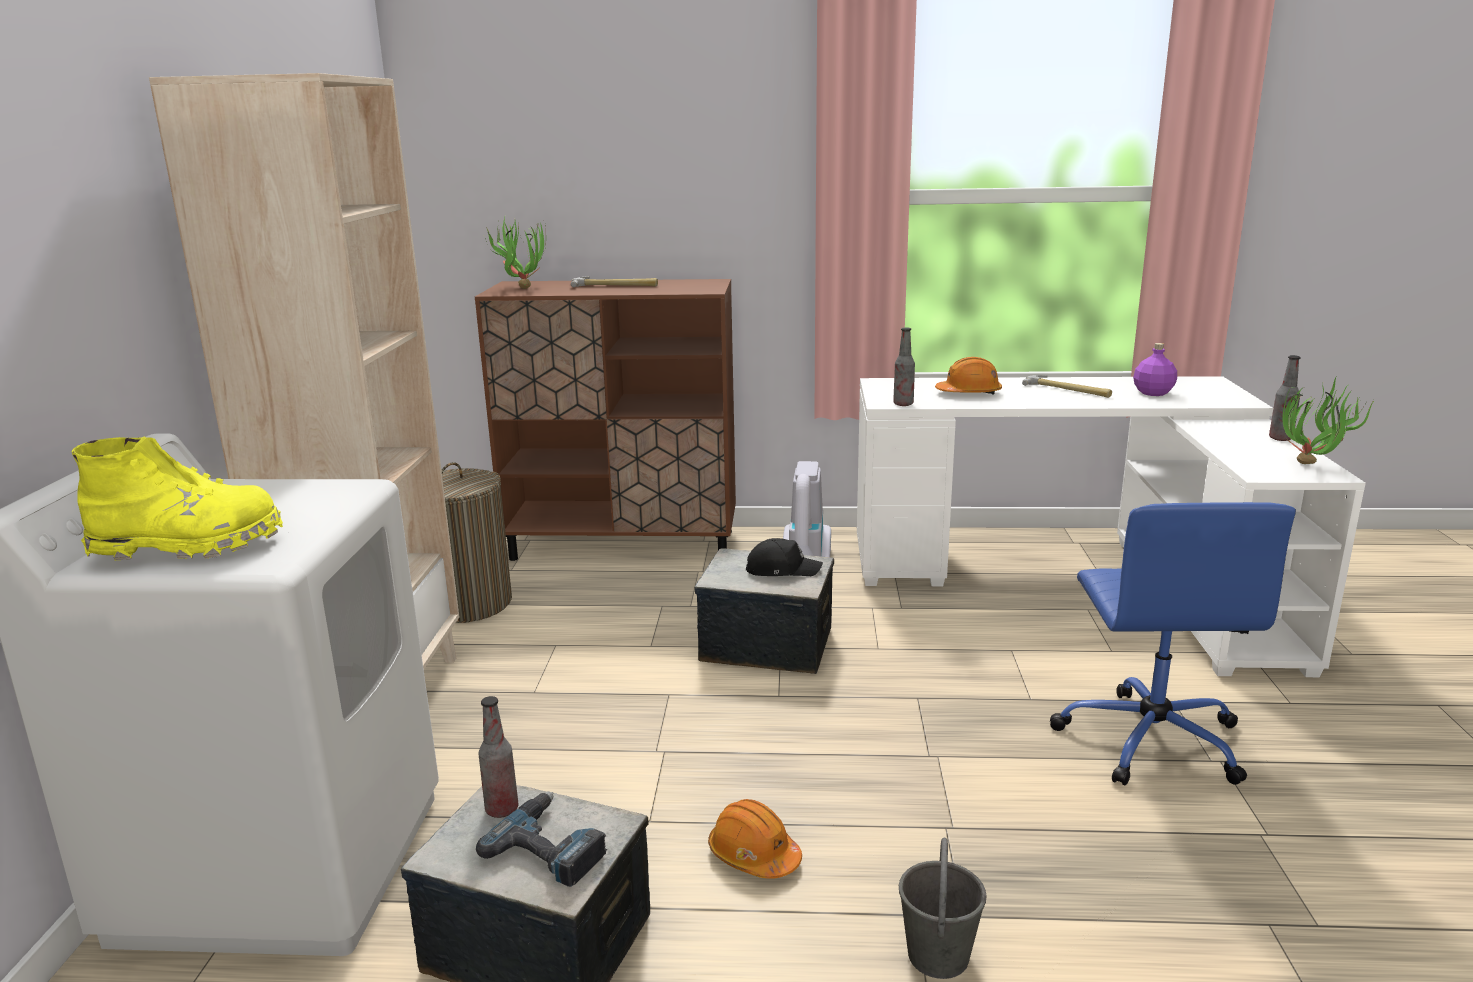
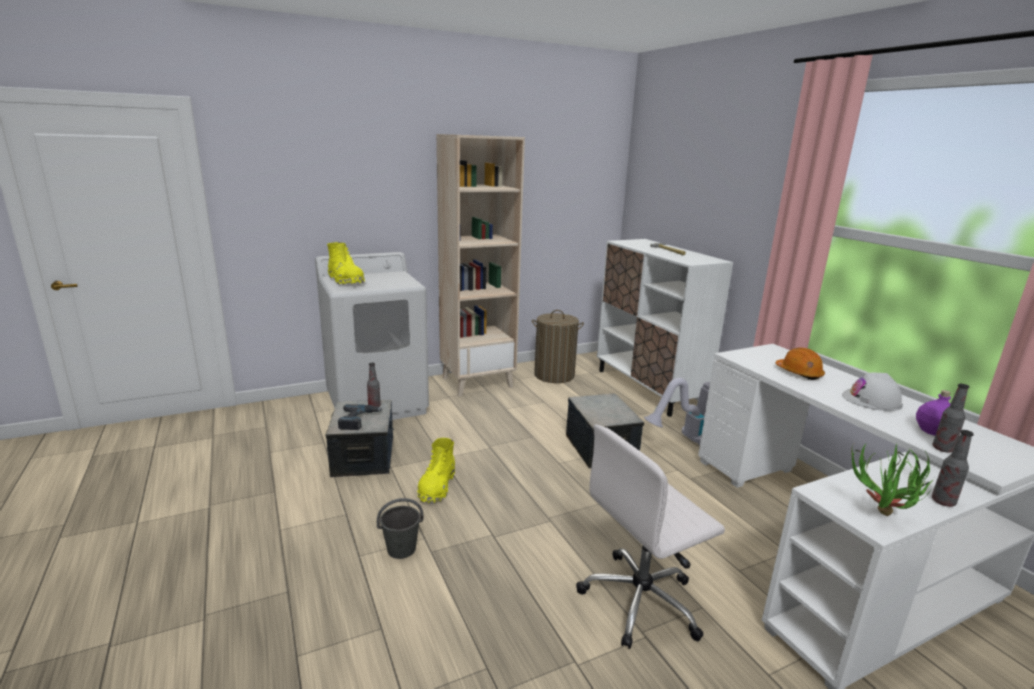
camera: 60 degrees right, 0 degrees up
(521, 287) = (637, 242): potted plant -> none
(624, 545) = (648, 388): brown cabinet -> white cabinet
(753, 855) = (437, 487): orange hard hat -> yellow boot
(782, 569) = (610, 412): black cap -> none
(903, 404) = (740, 359): bottle -> bottle (942, 449)
(1067, 390) = (871, 400): hammer -> white hard hat
(1151, 739) = (642, 600): blue office chair -> white office chair

